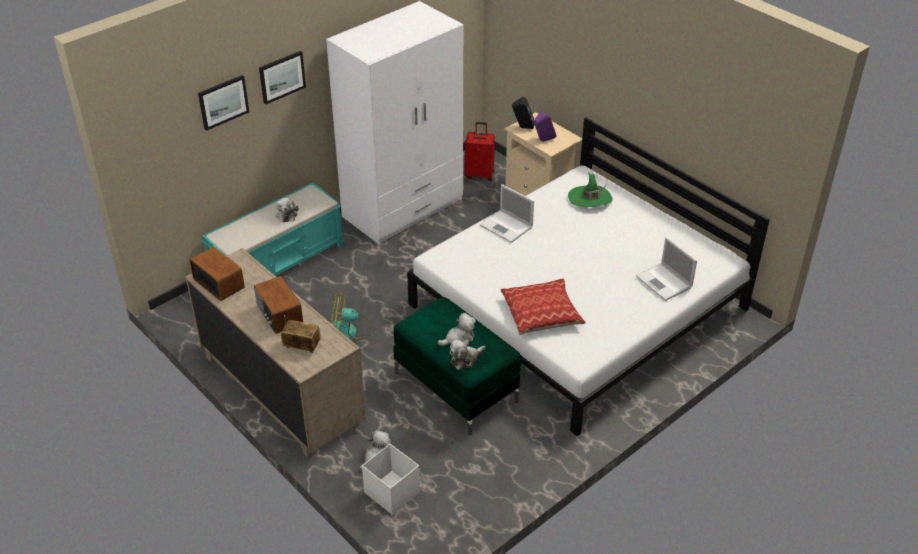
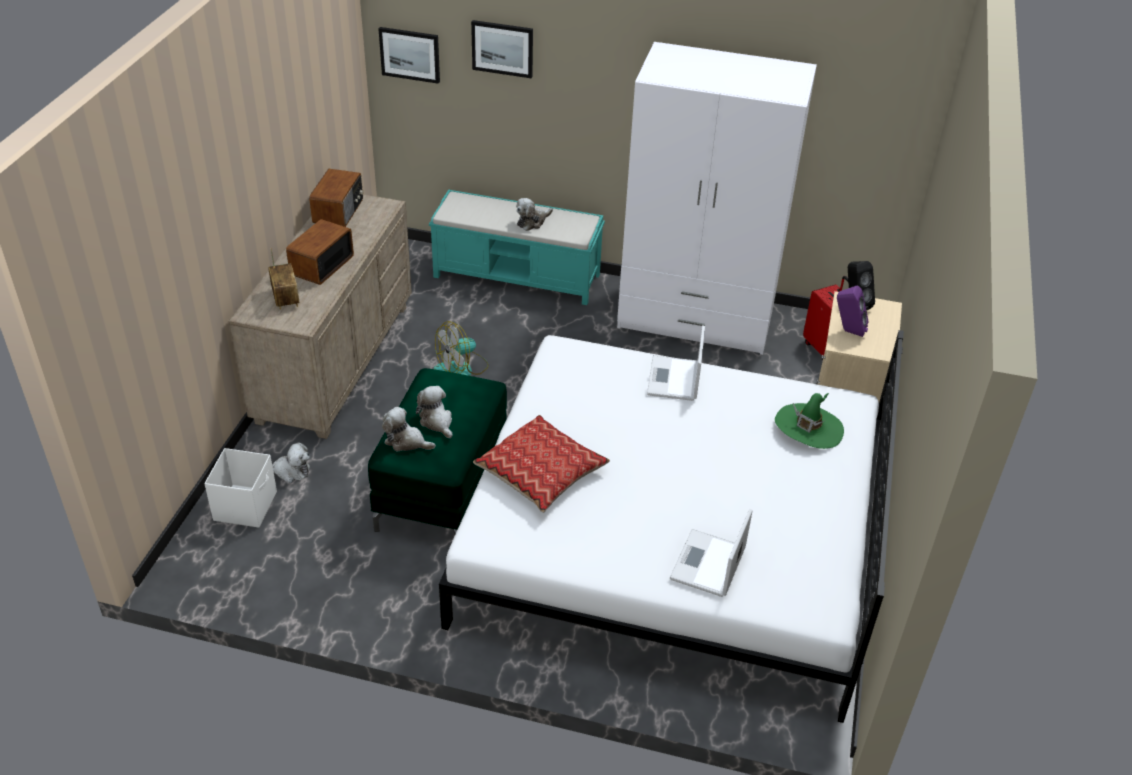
camera: 55 degrees right, 0 degrees up
(282, 77) = (586, 59): picture -> picture (410, 54)
(350, 331) = (461, 369): fan -> fan turned 90 degrees counterclockwise
(459, 338) = (437, 422): plush toy -> plush toy turned 150 degrees counterclockwise

